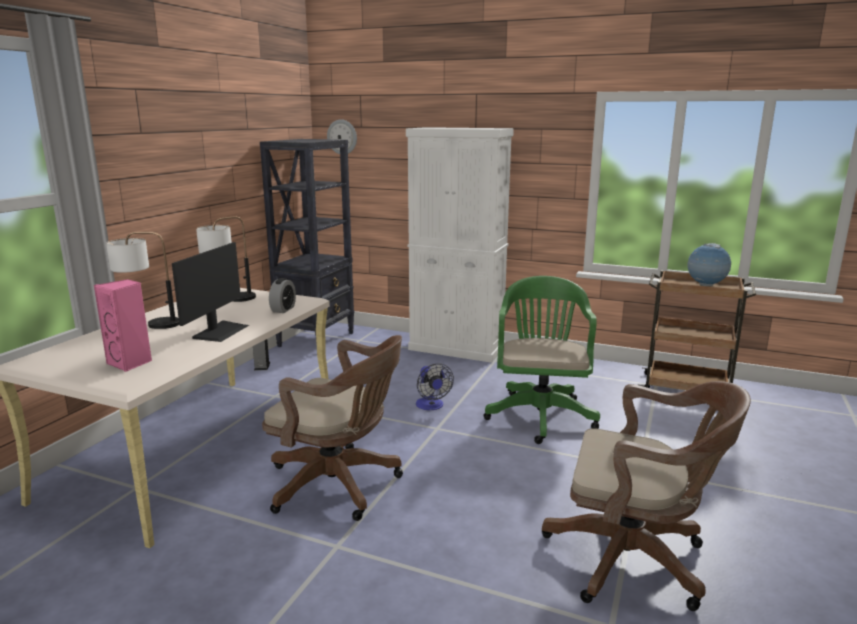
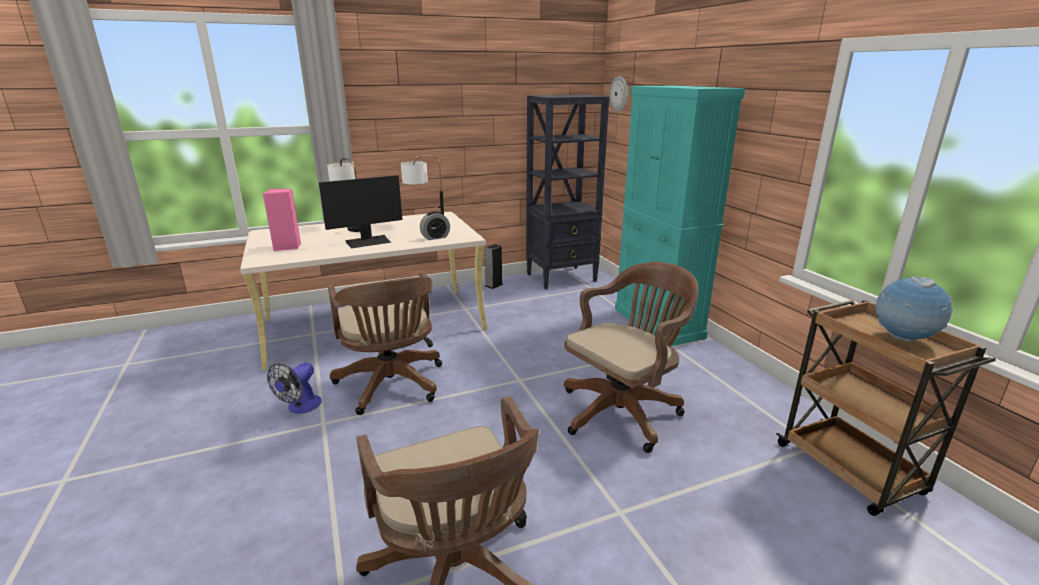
camera: 45 degrees right, 5 degrees up
(431, 406) = (547, 361): fan -> fan (300, 407)
(457, 348) = (658, 323): white cabinet -> turquoise cabinet
(540, 414) = (623, 411): green office chair -> brown office chair

